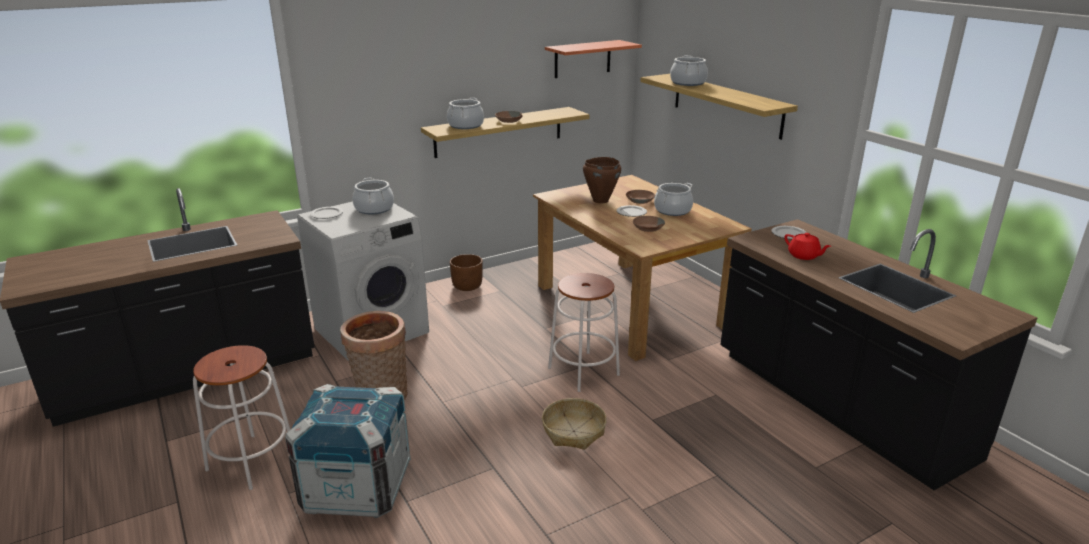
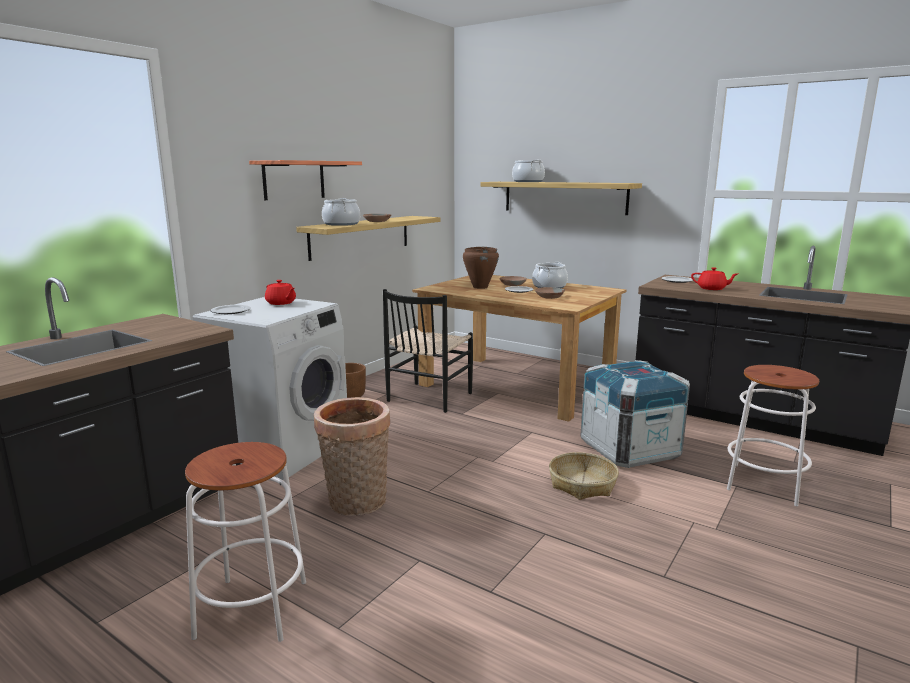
camera: 25 degrees left, 10 degrees down
(357, 487) = (419, 595): crate -> crate (629, 449)
(374, 209) = (281, 303): cooking pot -> red teapot
(531, 304) = (427, 399): none -> black chair
(582, 59) = (420, 171): shelf -> shelf (294, 180)
(583, 371) = (534, 437): white stool -> white stool (764, 484)

